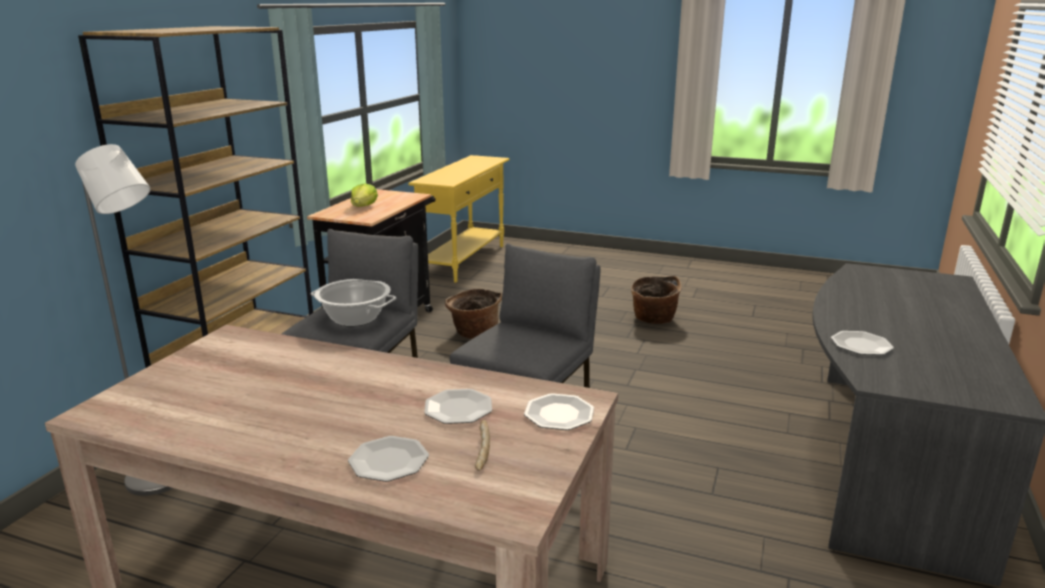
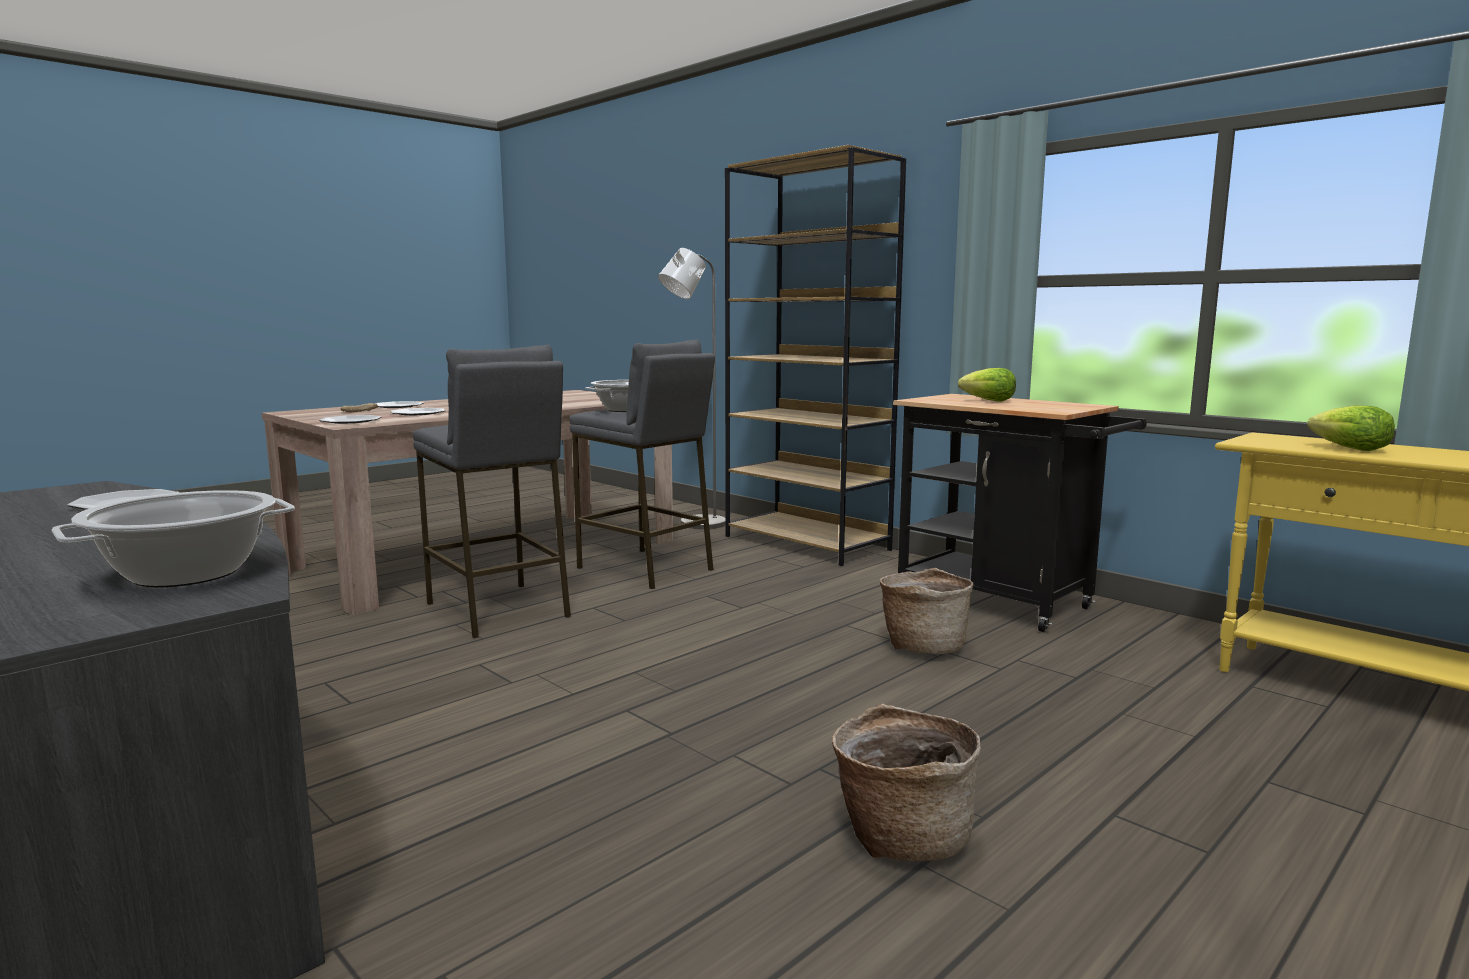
camera: 115 degrees right, 10 degrees down
(457, 175) = (1349, 449): none -> lettuce
(866, 281) = (187, 573): none -> cooking pot

